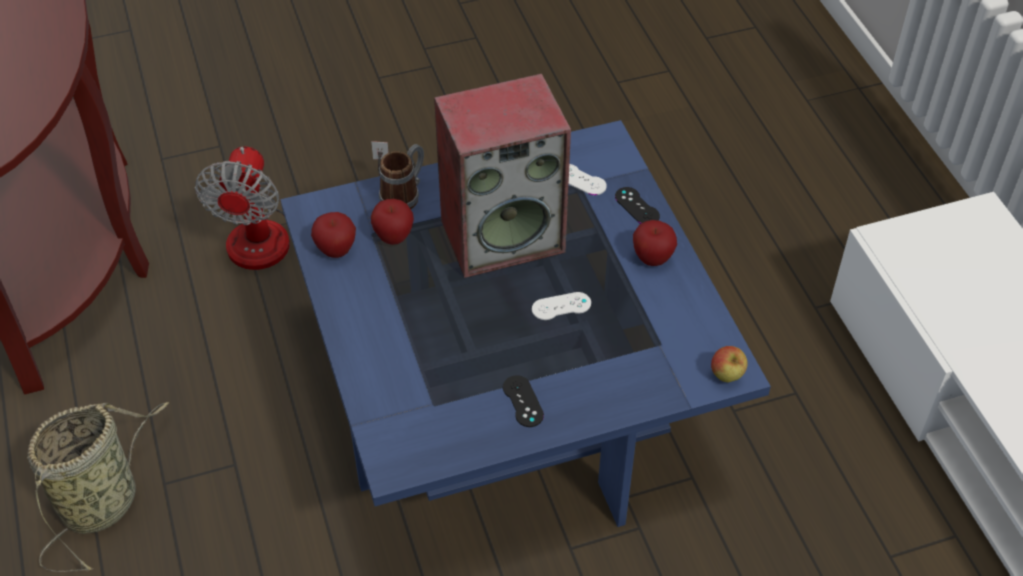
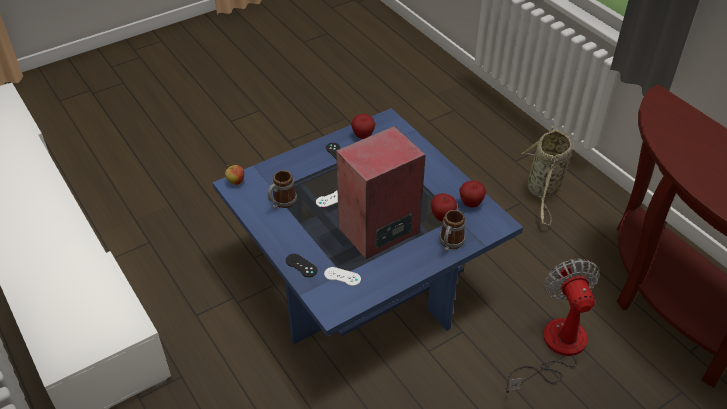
camera: 165 degrees right, 5 degrees down
(649, 316) = (281, 203): none -> mug
(652, 258) = (285, 234): apple -> apple (363, 136)

